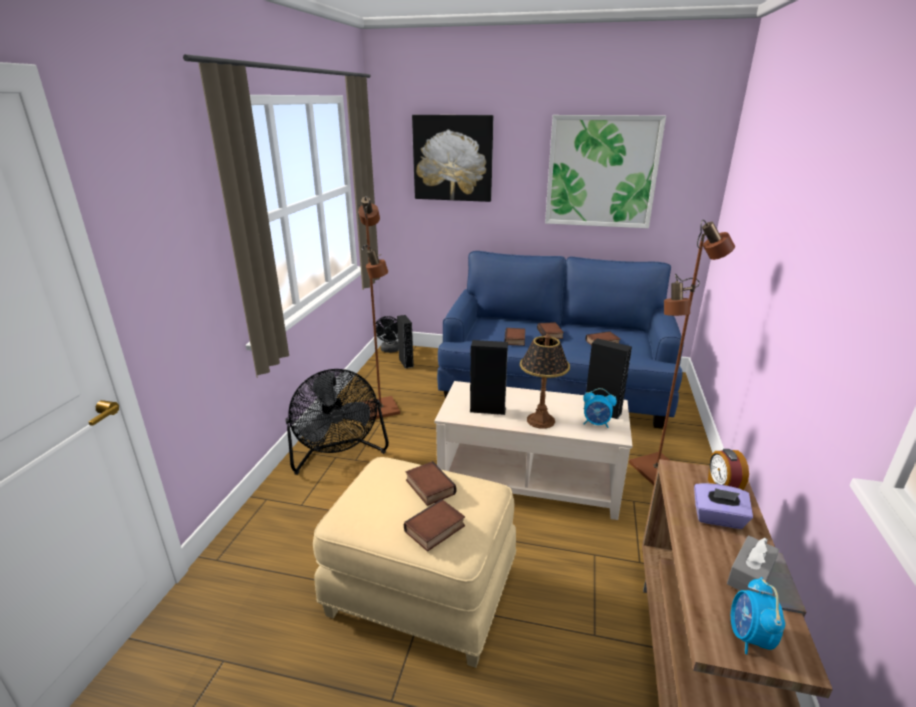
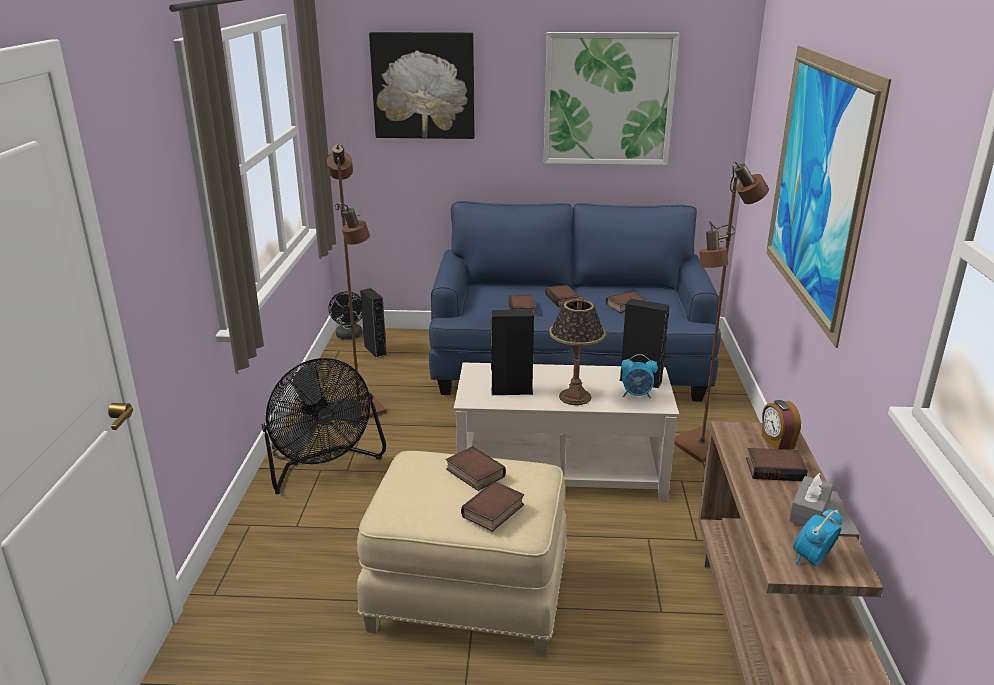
camera: 10 degrees left, 0 degrees up
(718, 518) = (775, 469): purple tissue box -> book
(749, 637) = (812, 560): alarm clock -> alarm clock turned 45 degrees clockwise
(783, 243) = (817, 184): none -> picture

